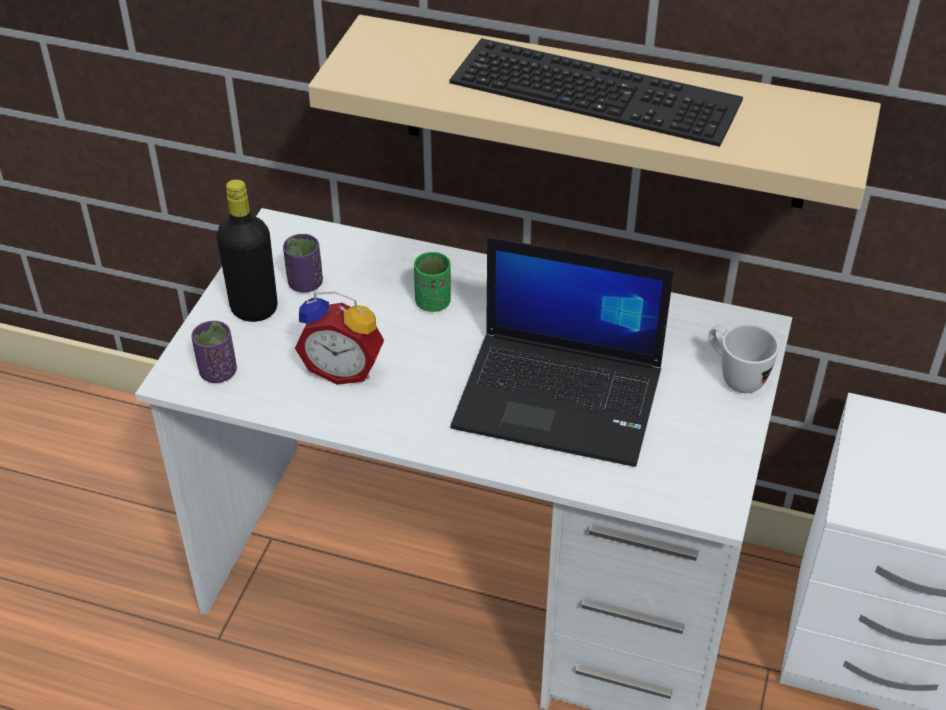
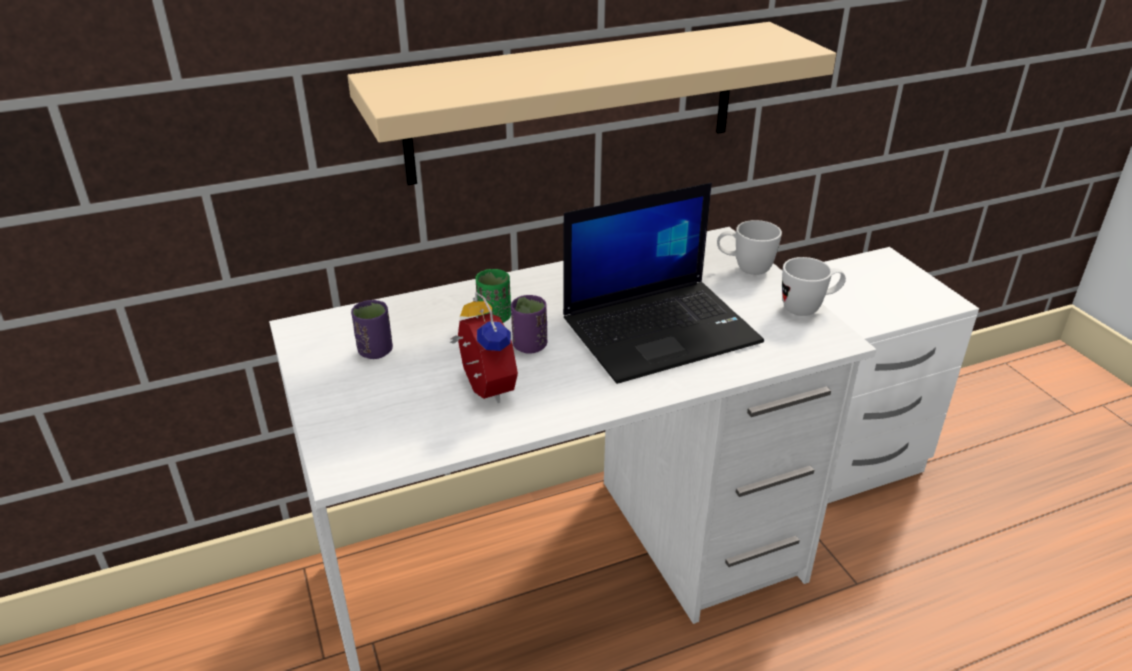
camera: 40 degrees left, 10 degrees down
(218, 372) = (377, 445): purple cup -> purple cup (529, 346)
(254, 309) = (352, 387): black bottle -> none
(344, 369) = (483, 389): alarm clock -> alarm clock turned 90 degrees counterclockwise
(599, 89) = (601, 59): keyboard -> none
(736, 458) = (808, 308): none -> white mug

